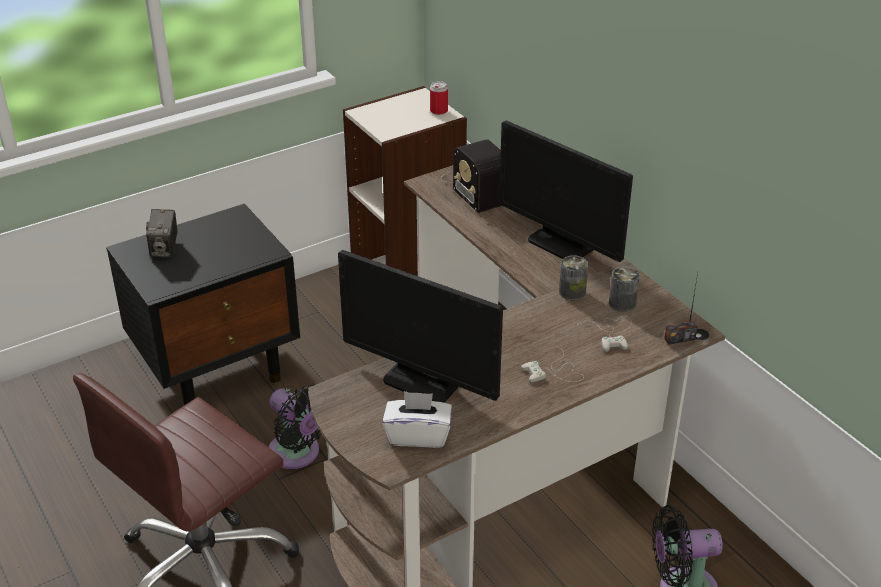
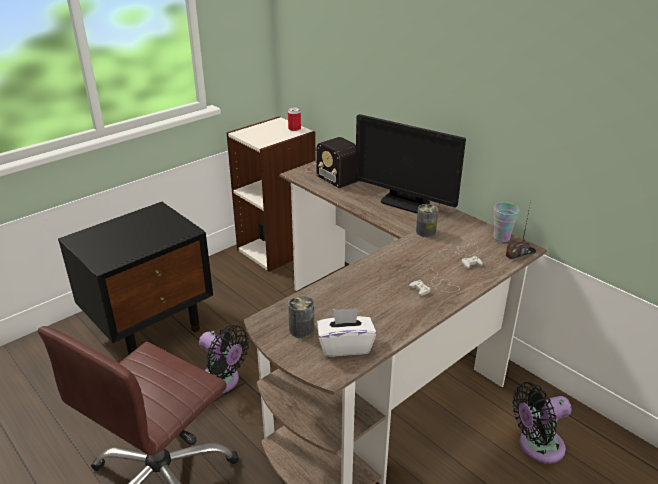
camera: 10 degrees left, 5 degrees down
(165, 249) = (105, 236): camera -> none
(422, 381) = (335, 304): monitor -> none
(622, 303) = (464, 236): can -> can (301, 329)
(671, 312) = (501, 238): none -> cup

